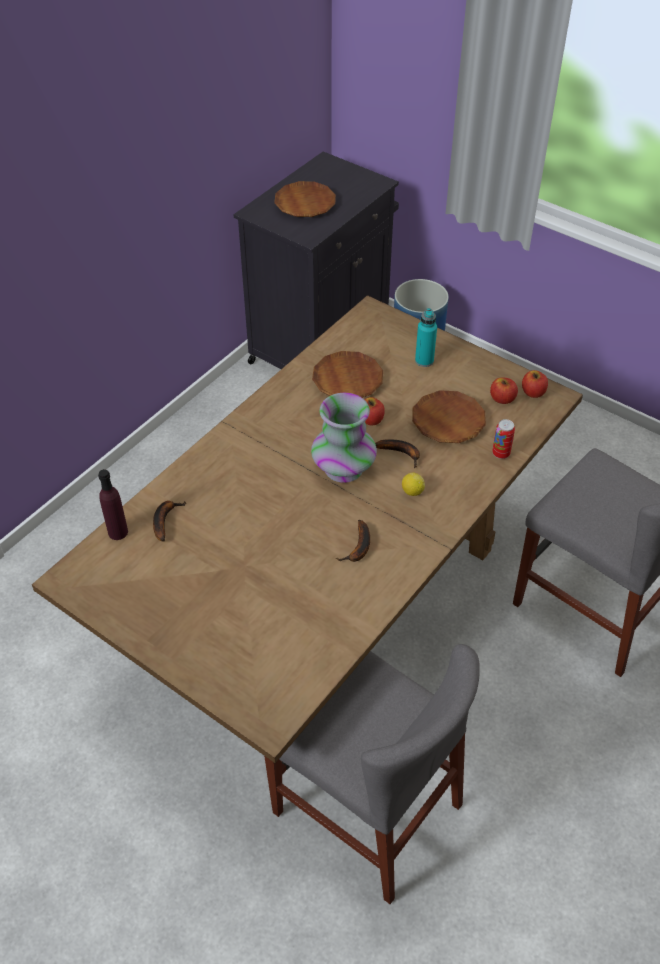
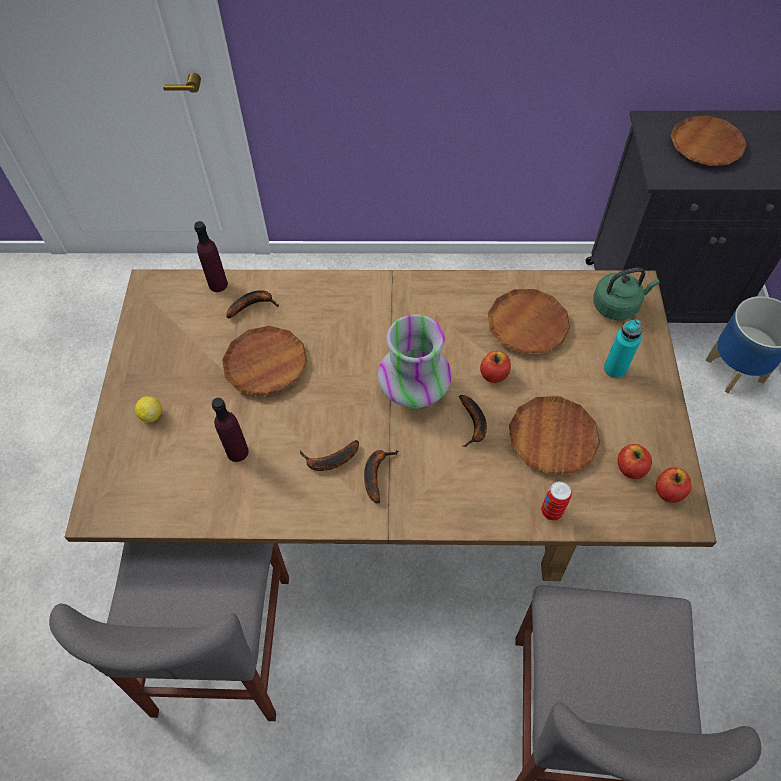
camera: 55 degrees right, 10 degrees up
(233, 541) = (265, 364): none -> brown plate
(299, 600) = (237, 452): none -> purple bottle
(377, 329) = (617, 305): none -> green kettle
(393, 527) = (376, 473): none -> banana
(412, 491) = (433, 462): lemon -> lemon (151, 415)

